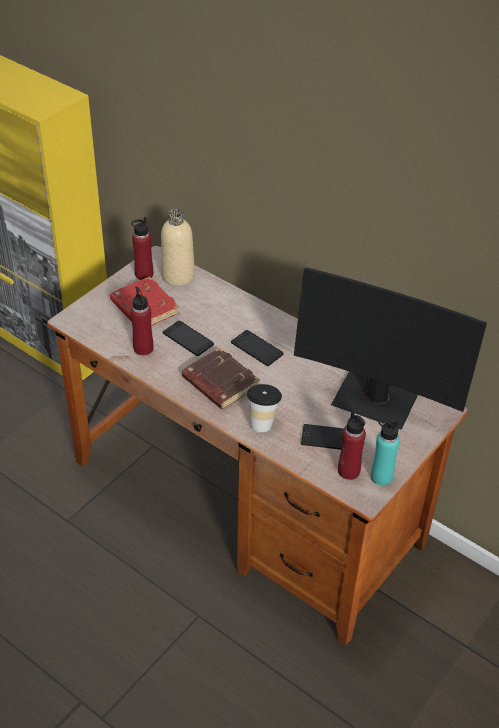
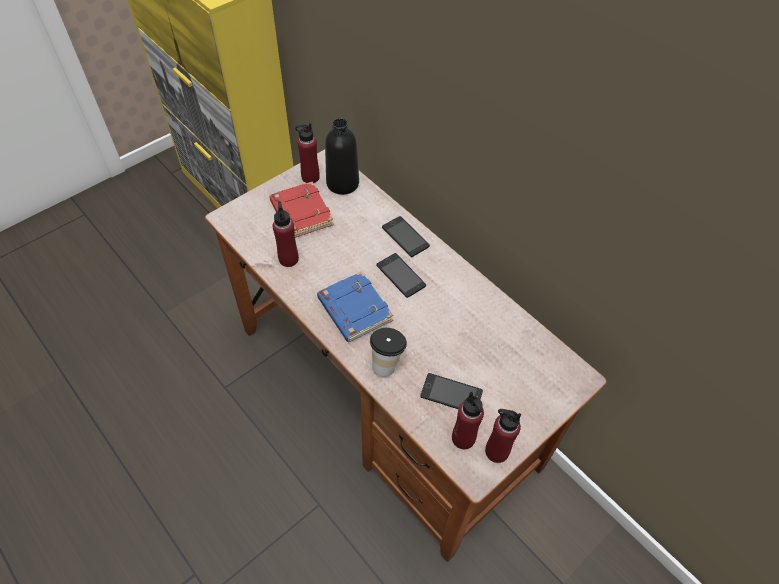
camera: 10 degrees right, 10 degrees up
(178, 276) = (342, 183): beige bottle -> black bottle
(188, 339) = (335, 254): phone -> phone (405, 237)
(219, 383) = (353, 310): brown book -> blue book
(376, 399) = (510, 354): monitor -> none
(381, 477) = (496, 451): turquoise bottle -> red bottle

